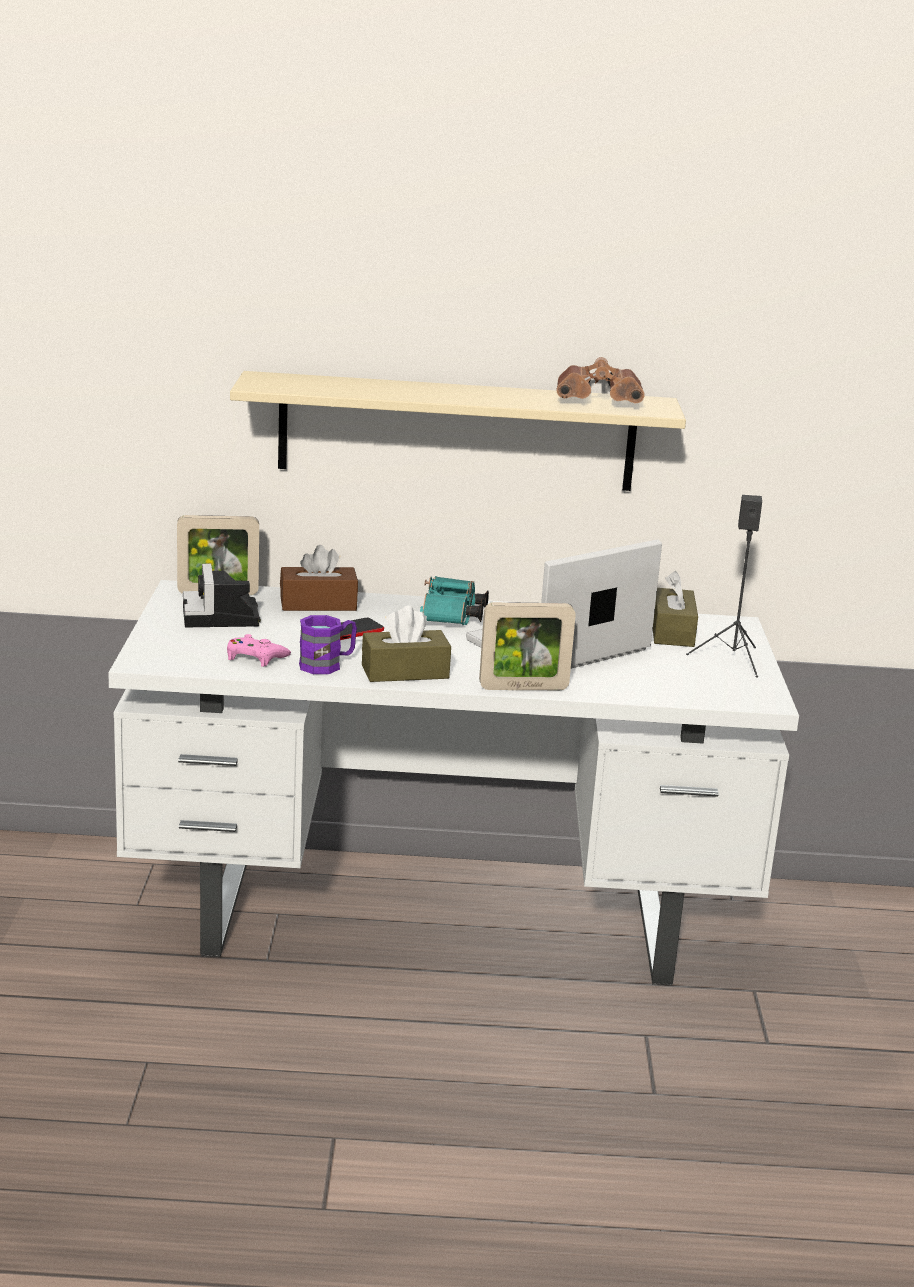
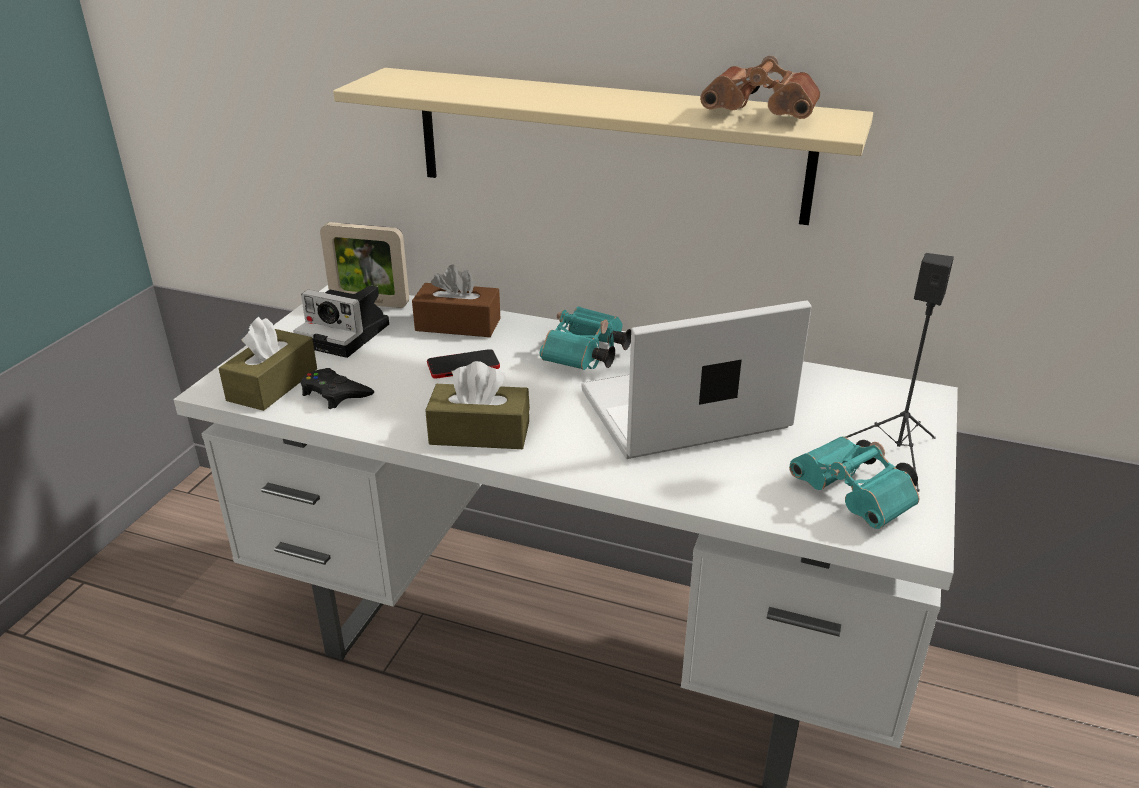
camera: 20 degrees right, 10 degrees up
(222, 617) = (347, 335): camera -> camera turned 75 degrees counterclockwise
(255, 657) = (335, 394): pink game controller -> black game controller
(328, 664) = (403, 412): purple mug -> none
(523, 688) = (602, 475): picture frame -> none
(672, 631) = (836, 401): brown tissue box -> brown tissue box (272, 385)
(717, 684) = (856, 499): none -> turquoise binoculars

